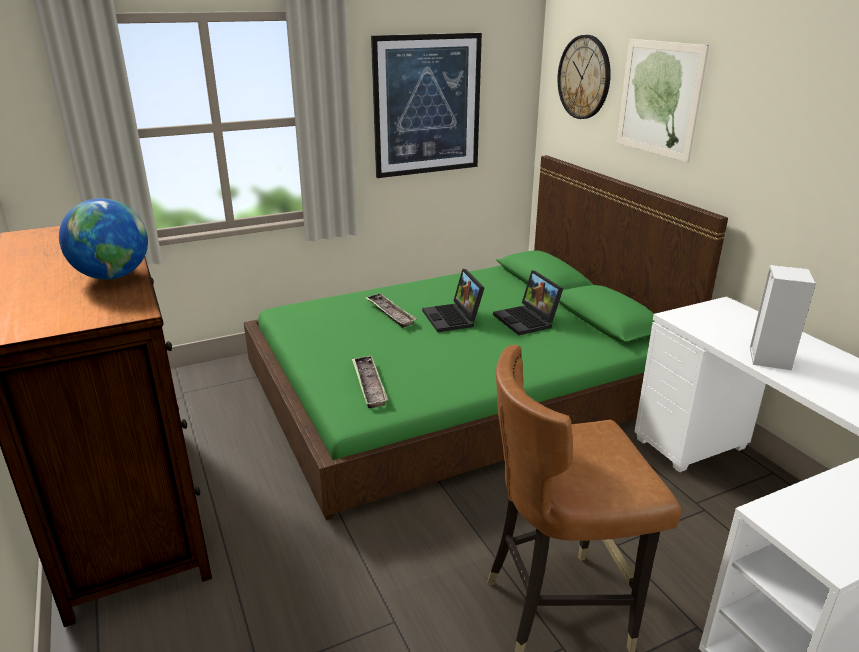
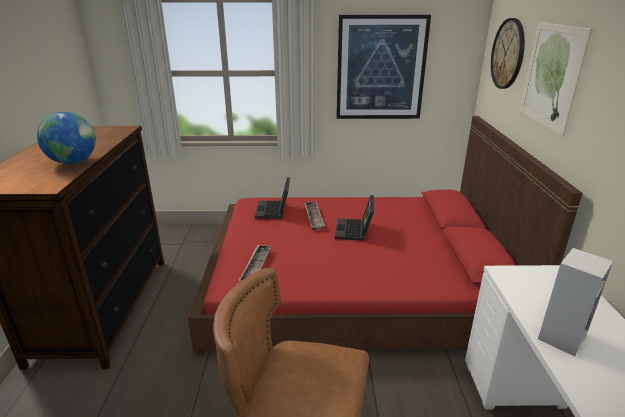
camera: 25 degrees right, 0 degrees up
(459, 387) = (354, 282): green bed -> red bed
(527, 320) = (410, 245): laptop -> laptop (274, 211)

